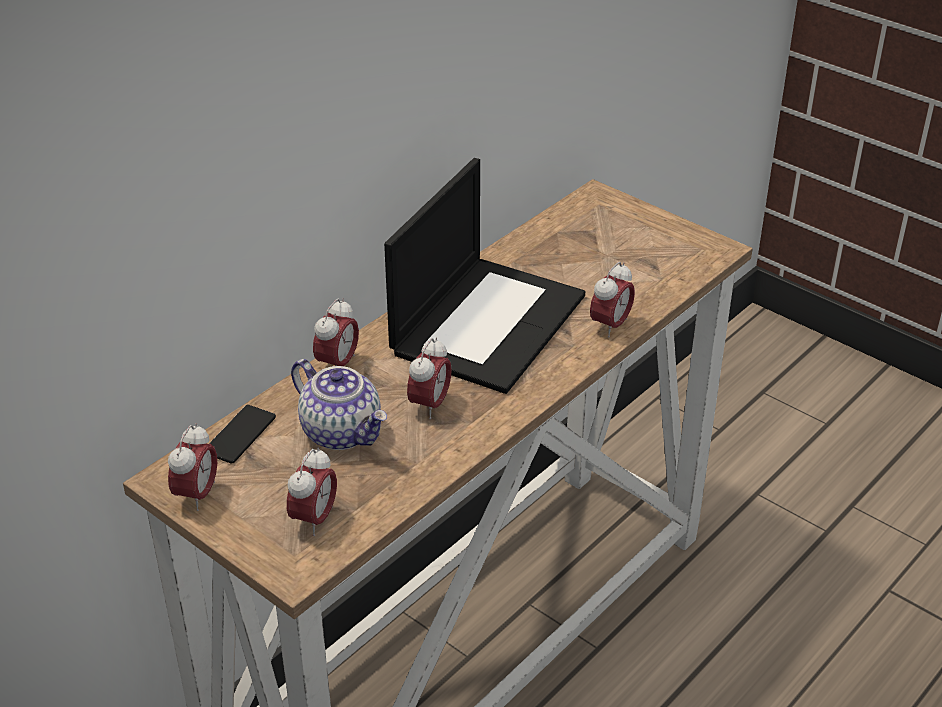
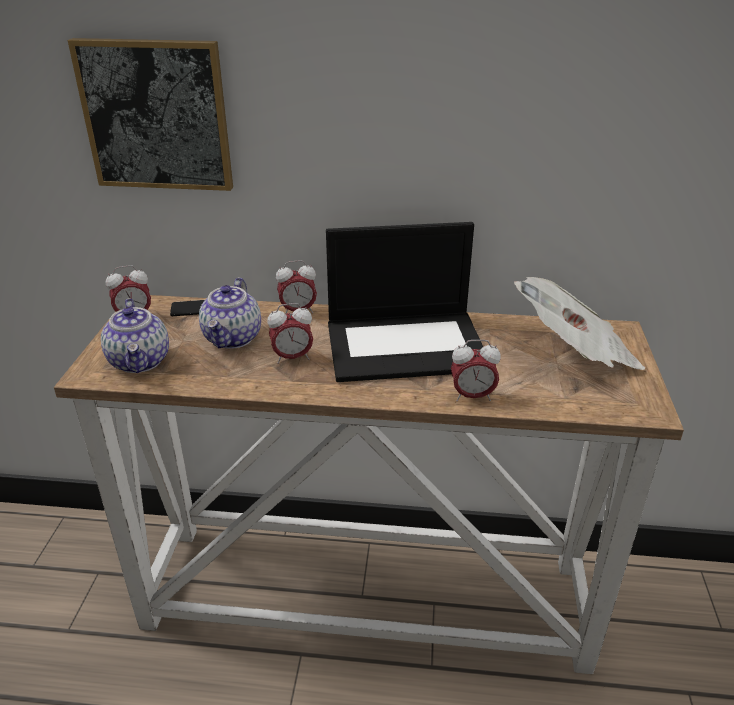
camera: 55 degrees right, 5 degrees down
(137, 213) = (156, 116): none -> picture
(314, 519) = (140, 361): alarm clock -> teapot
(605, 239) = (574, 354): none -> newspaper

